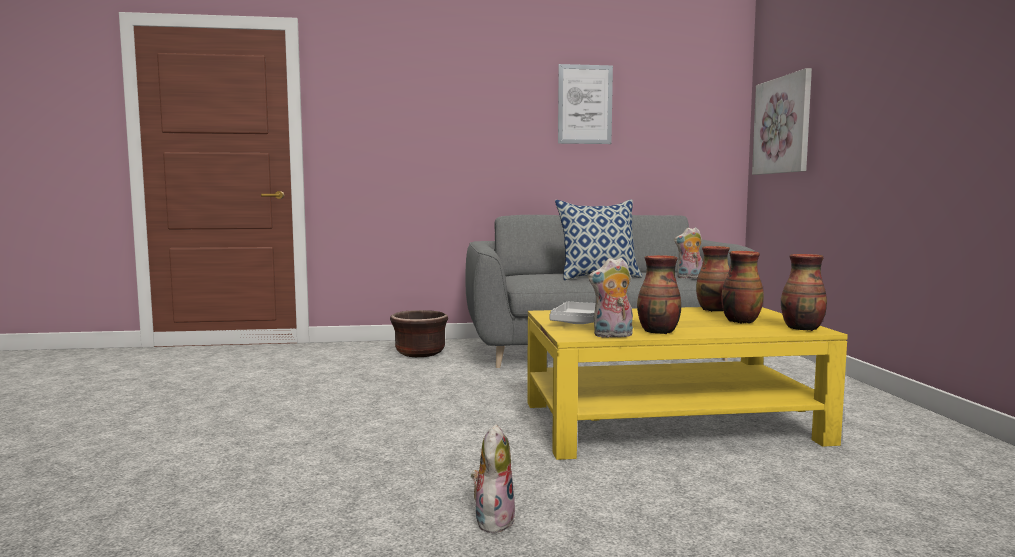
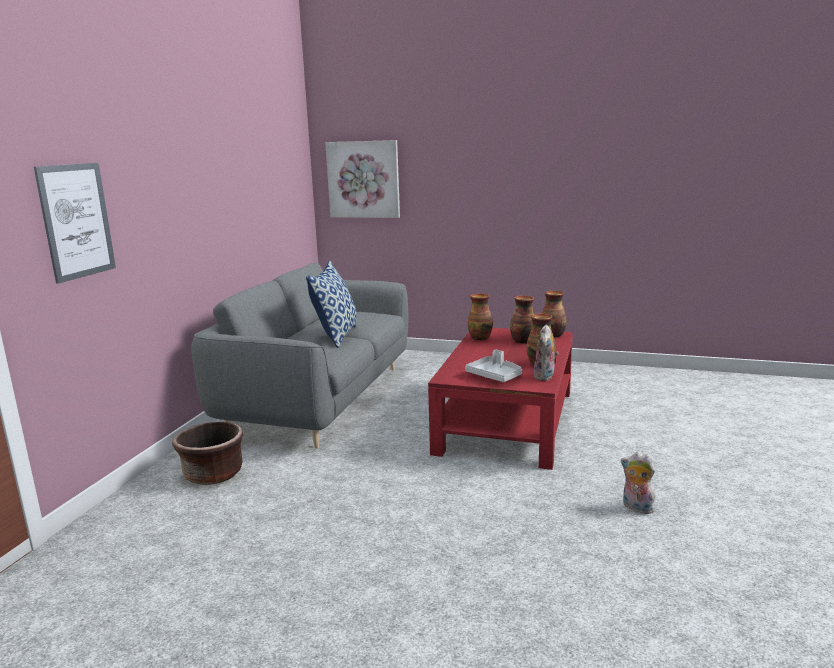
camera: 65 degrees left, 10 degrees up
(585, 104) = (231, 166): picture -> picture (76, 221)
(670, 422) = (507, 420): yellow coffee table -> red coffee table
(689, 277) = (378, 316): plush toy -> none

